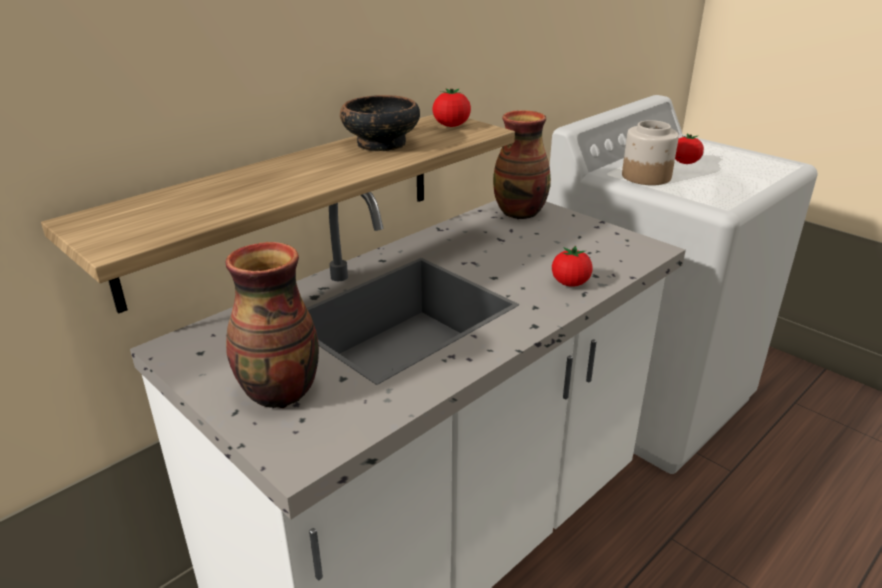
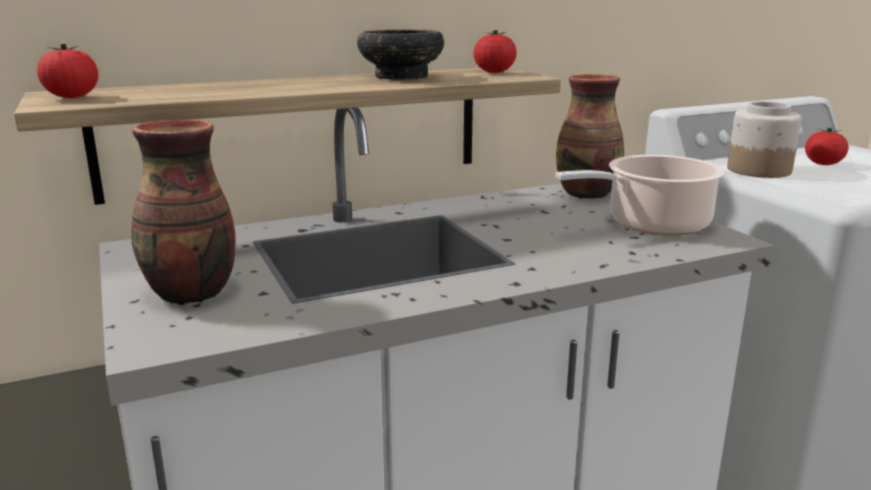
camera: 20 degrees right, 10 degrees down
(570, 283) = (593, 255): tomato -> tomato (72, 97)
(591, 242) = (652, 225): none -> cooking pot

